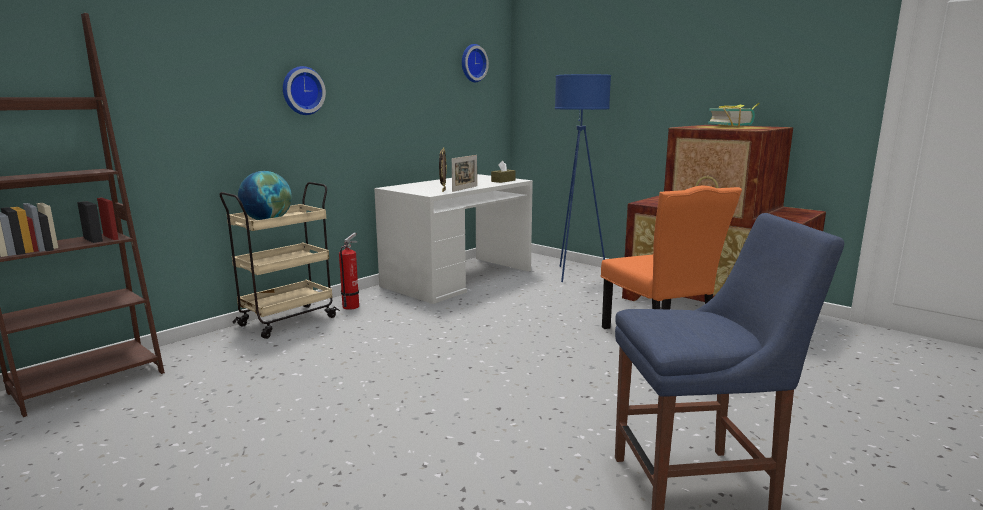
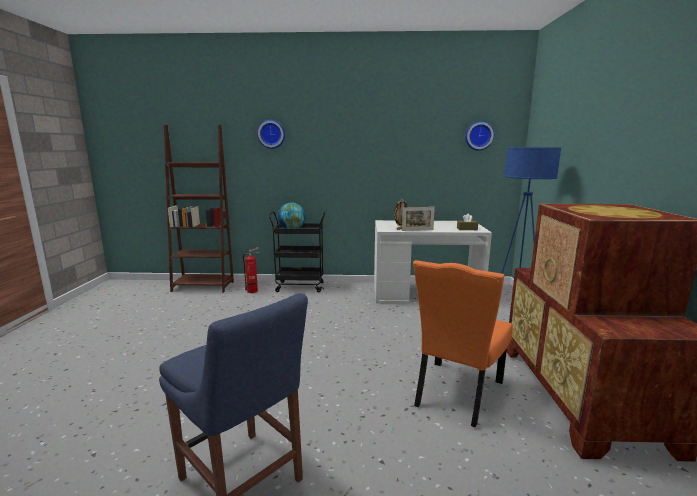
camera: 50 degrees right, 0 degrees up
(288, 321) = (300, 287): beige cart -> black cart
(302, 91) = (330, 158): wall clock -> wall clock (271, 134)
(352, 306) = (339, 289): fire extinguisher -> fire extinguisher (254, 291)
(734, 126) = (622, 210): book -> none

